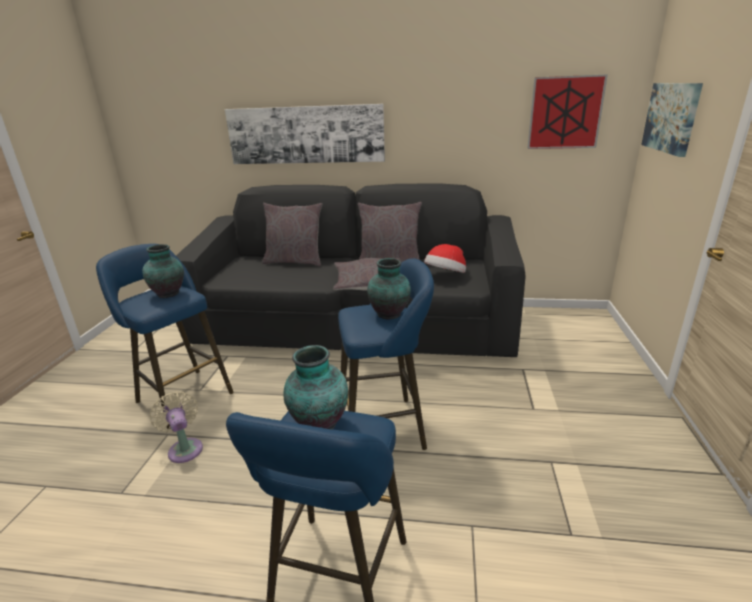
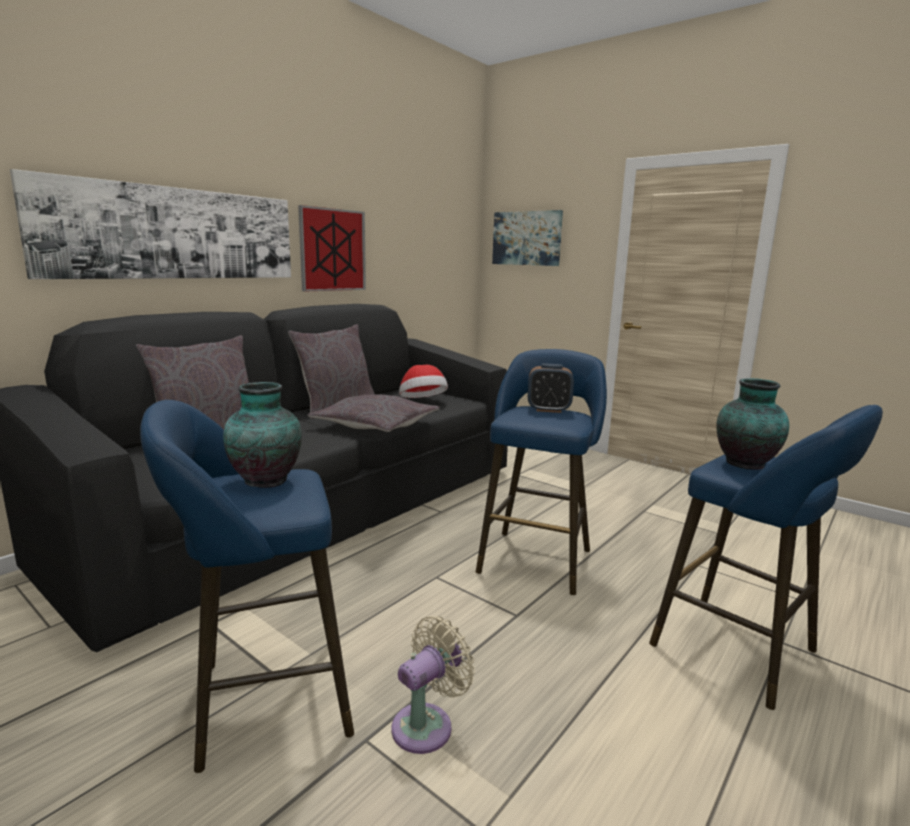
camera: 60 degrees left, 10 degrees down
(185, 448) = (427, 724): beige fan -> beige fan turned 135 degrees clockwise
(390, 314) = (548, 410): vase -> alarm clock
(565, 113) = (438, 232): picture -> picture (332, 250)

